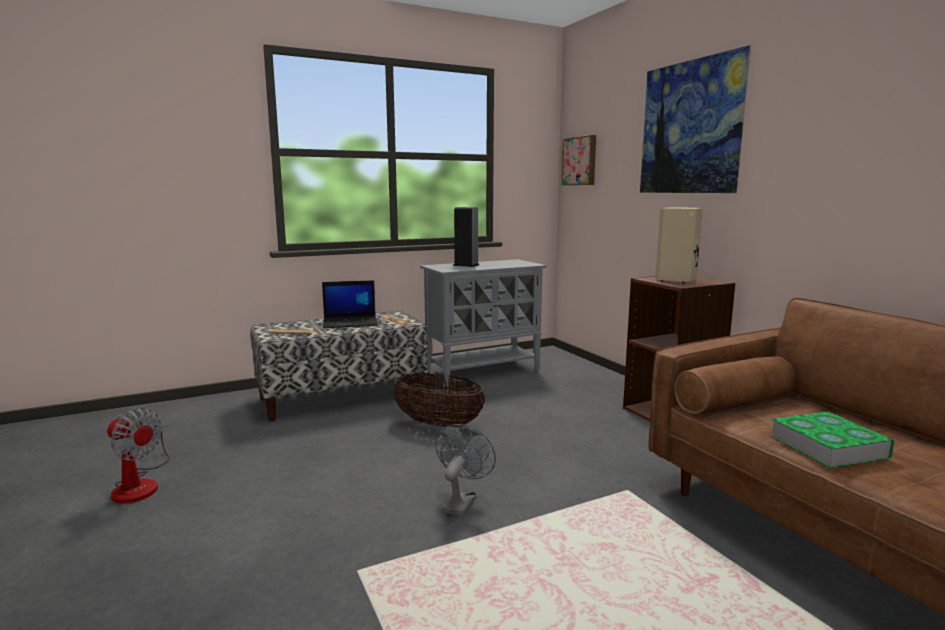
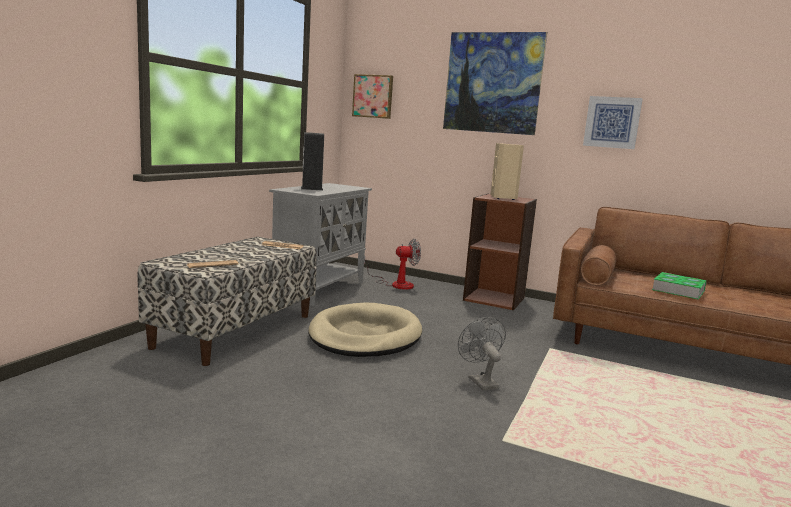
camera: 40 degrees left, 0 degrees up
(140, 484) = (190, 453): fan -> fan (396, 284)
(351, 322) = (243, 250): laptop -> none
(438, 424) = (365, 336): basket -> beige dog bed
(841, 165) = (612, 122): none -> picture

